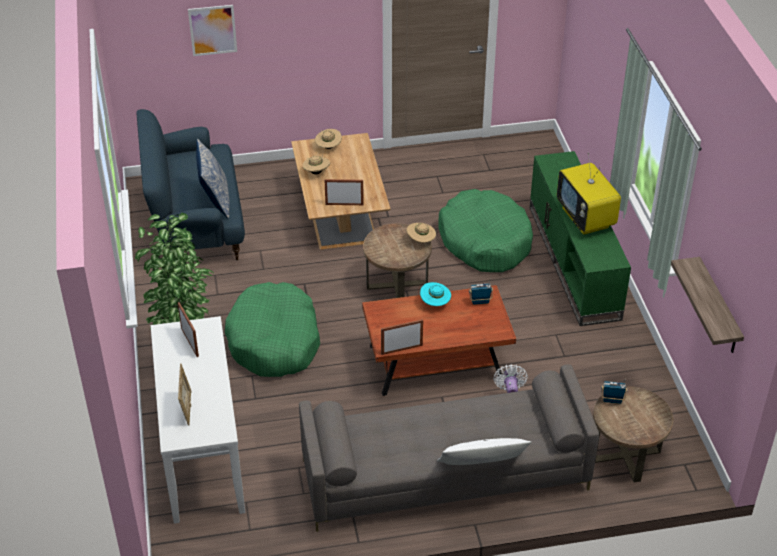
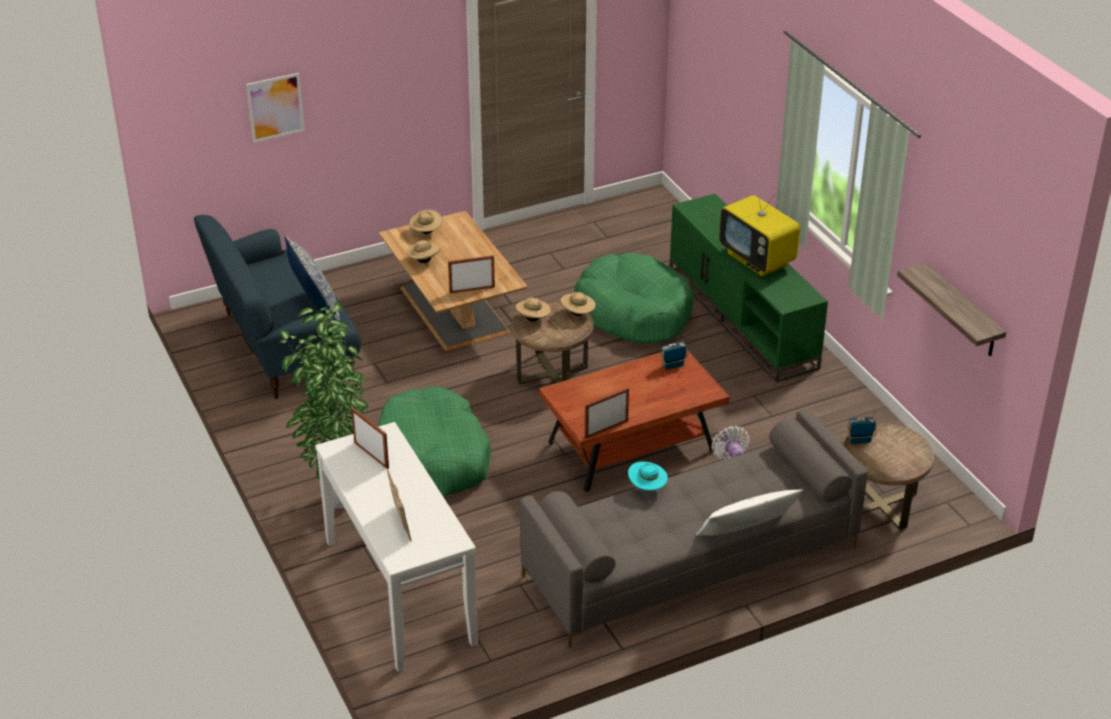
camera: 15 degrees left, 5 degrees down
(383, 239) = (533, 319): none -> beige hat
(435, 303) = (623, 375): turquoise hat -> turquoise hat (647, 487)

